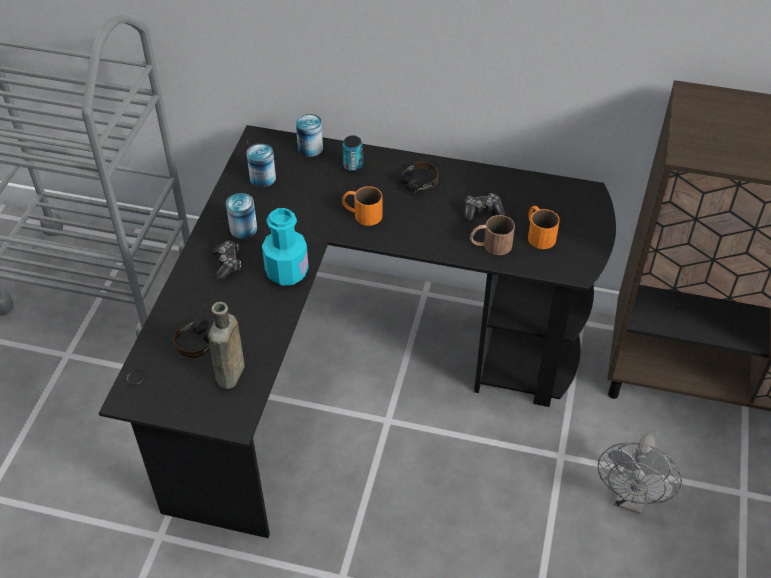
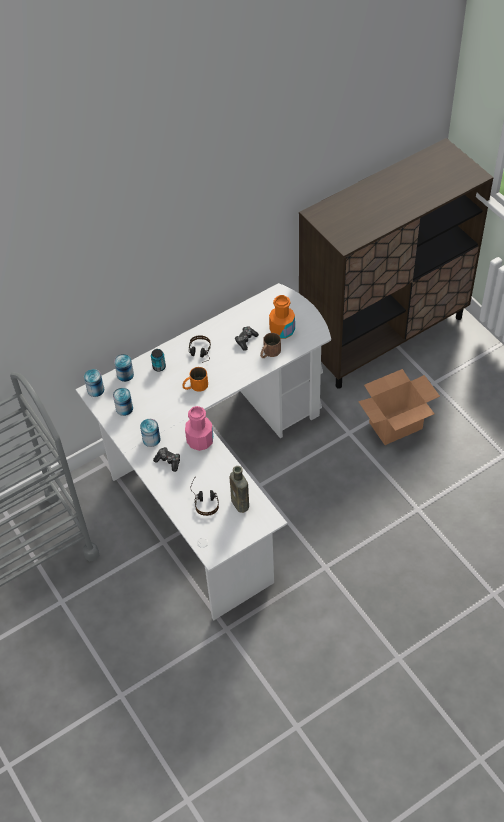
camera: 45 degrees left, 5 degrees up
(262, 139) = (95, 390): none -> can
(287, 272) = (200, 441): turquoise bottle -> pink bottle
(356, 370) = (215, 476): black desk -> white desk
(538, 234) = (282, 330): orange mug -> orange bottle
(630, 499) = (396, 425): grey fan -> cardboard box

